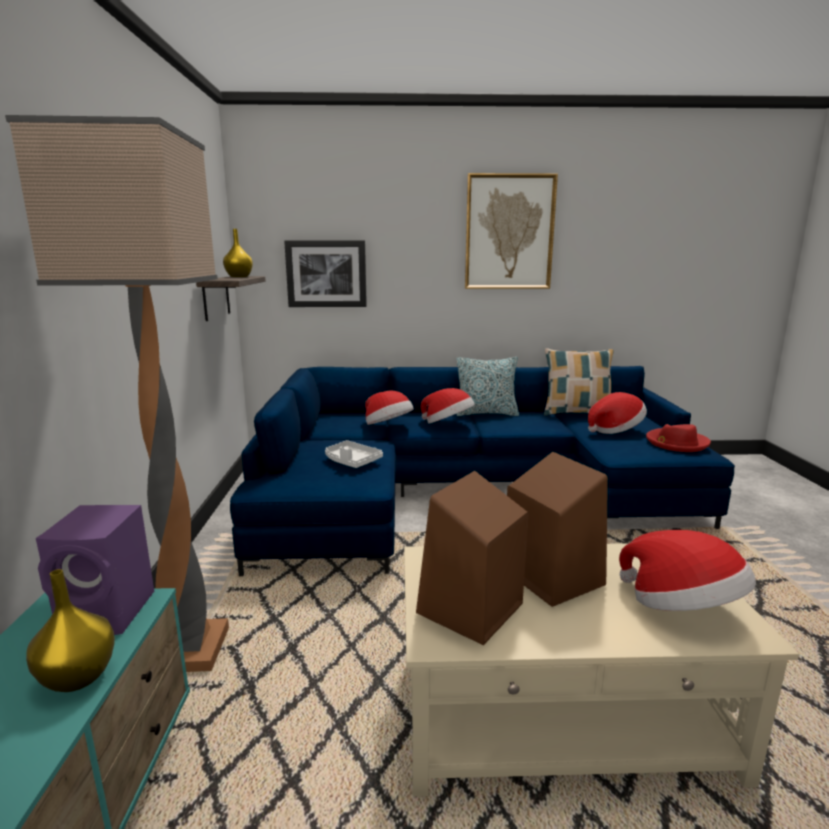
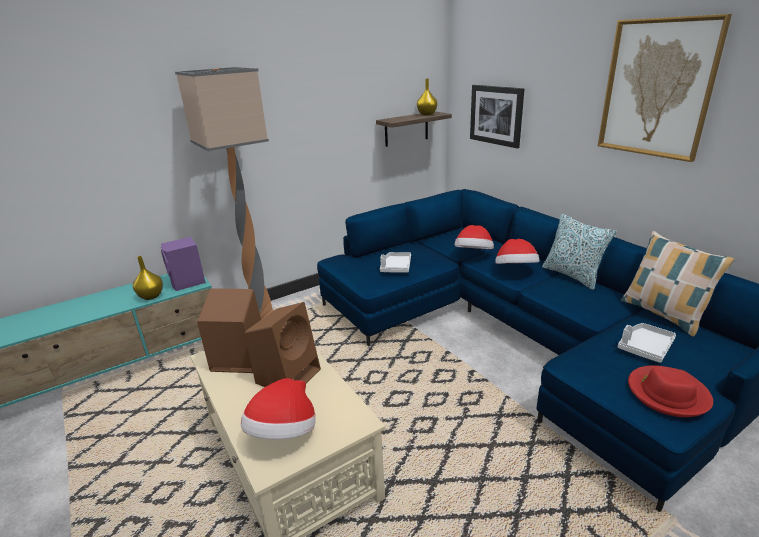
camera: 60 degrees right, 10 degrees up
(615, 430) = (645, 347): hat -> white tray

